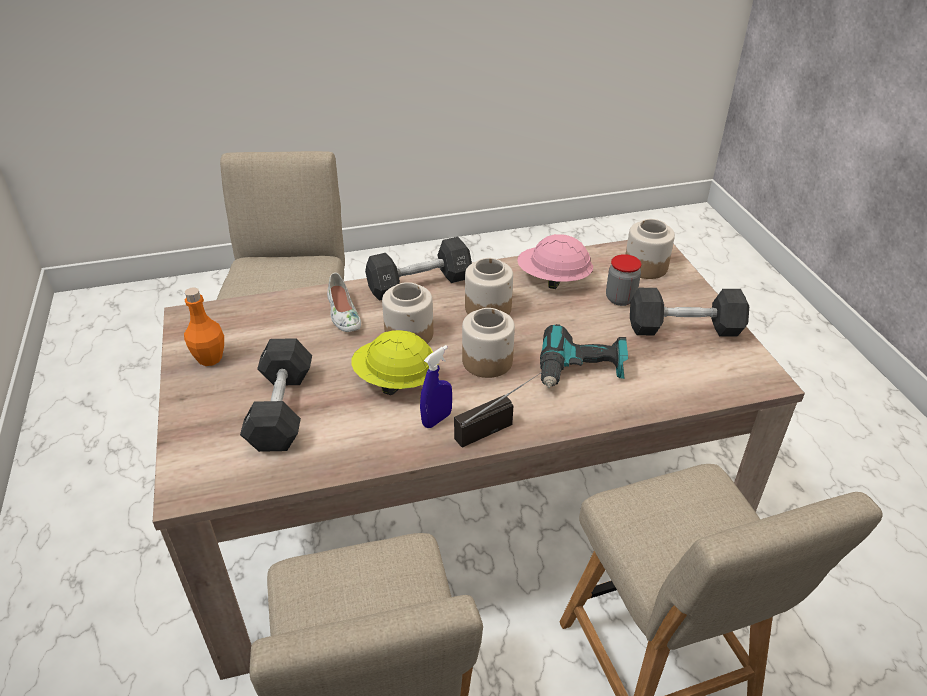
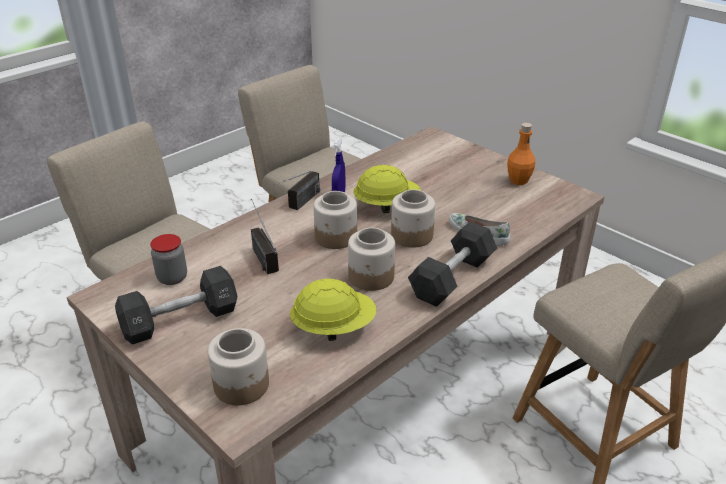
camera: 150 degrees right, 5 degrees down
(281, 409) = (436, 173): black dumbbell -> none
(553, 280) = (333, 328): pink hard hat -> yellow hard hat
(581, 371) = (260, 253): power drill -> radio
(620, 299) = (254, 330): jar -> jar (172, 278)

